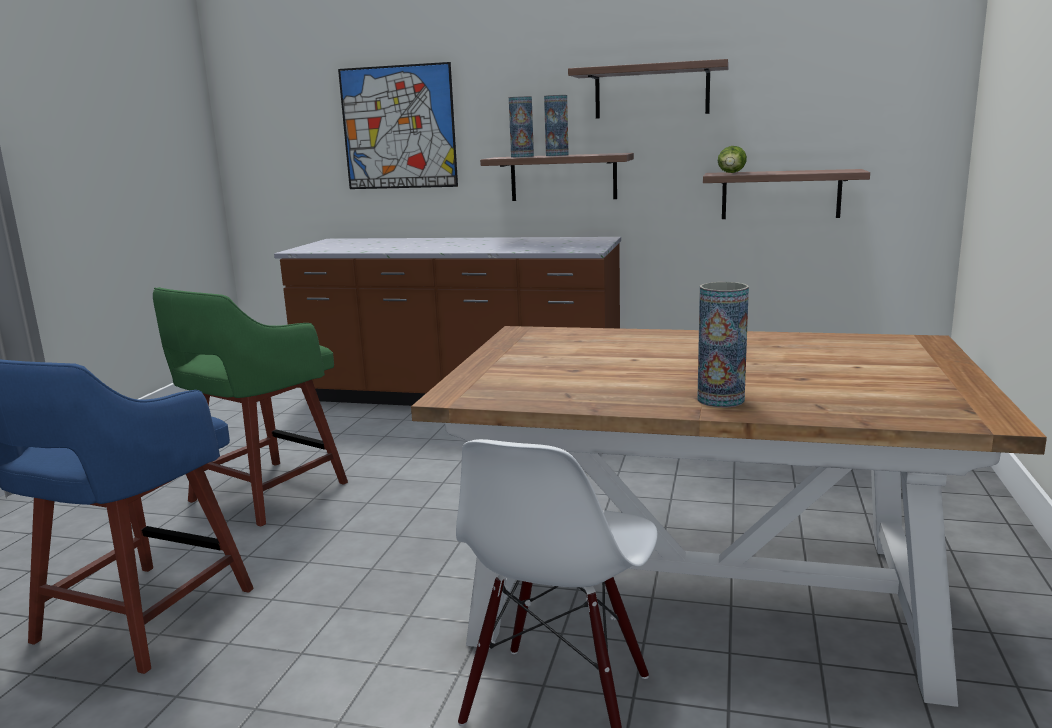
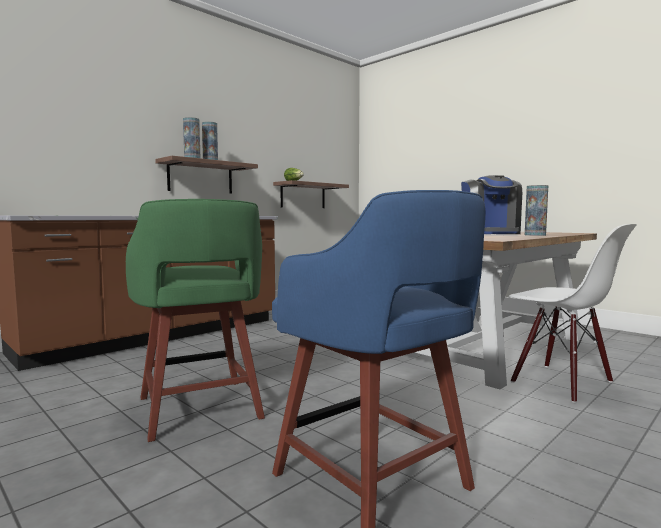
camera: 60 degrees left, 10 degrees down
(398, 127) = (73, 124): picture -> none
(651, 91) = (247, 133): shelf -> none
(750, 366) = (490, 233): none -> coffee machine

